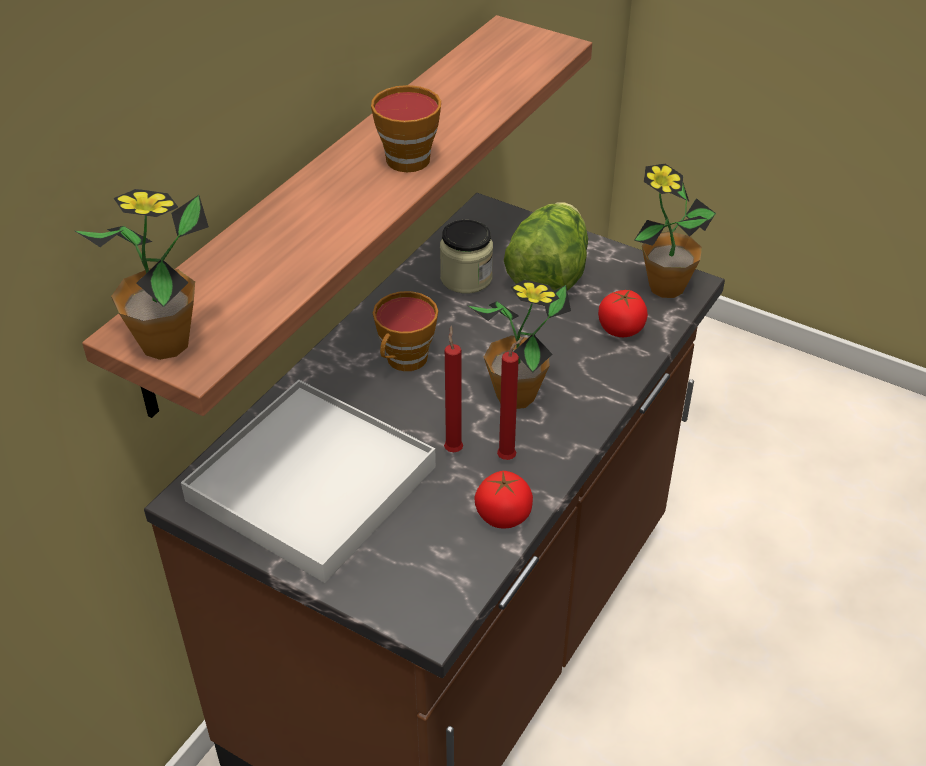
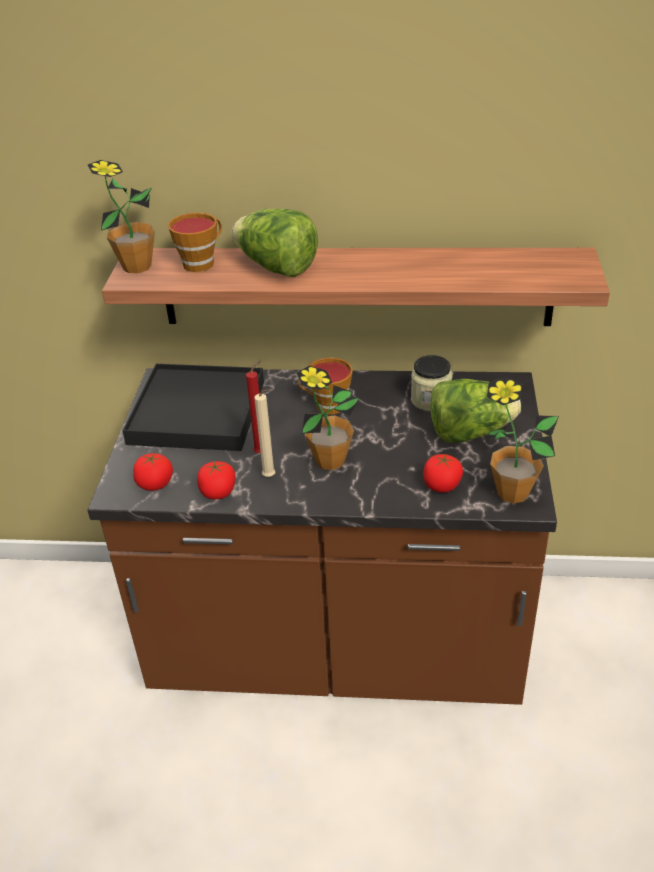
camera: 65 degrees right, 5 degrees down
(313, 222) = (276, 268): none -> lettuce
(313, 484) = (198, 412): white tray -> black tray
(405, 156) = (373, 272): cup -> cup (201, 263)
(440, 574) = (155, 484): none -> tomato
(509, 457) = (271, 477): red candle -> beige candle

